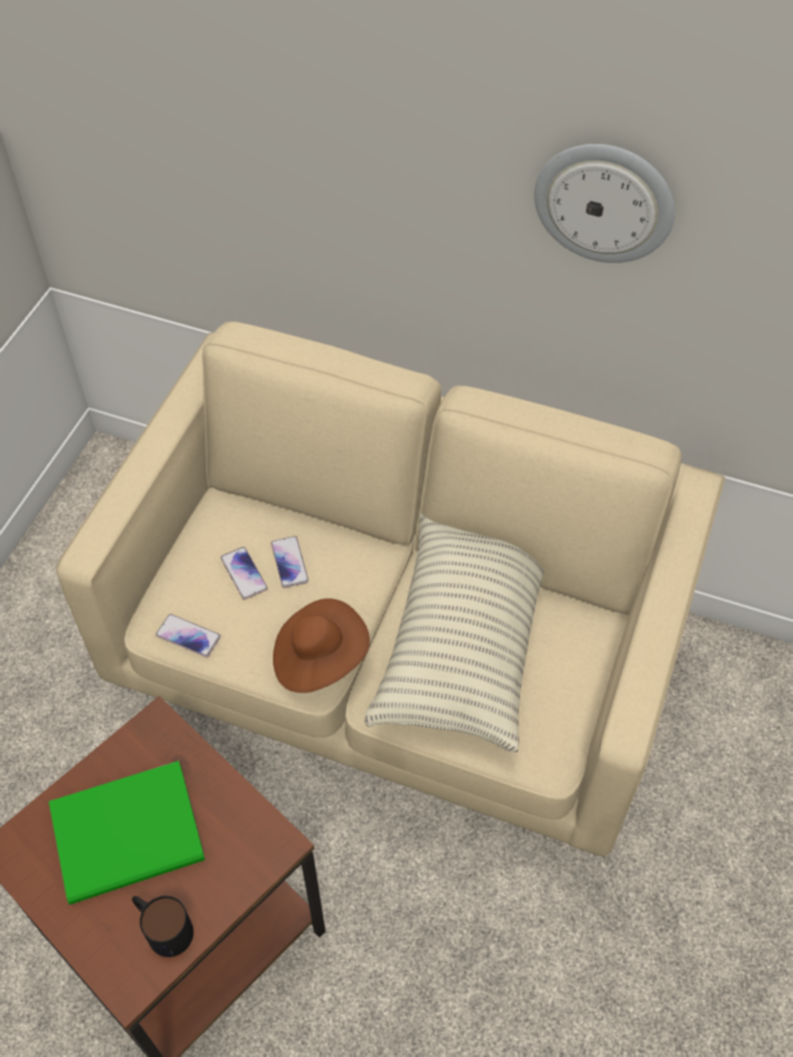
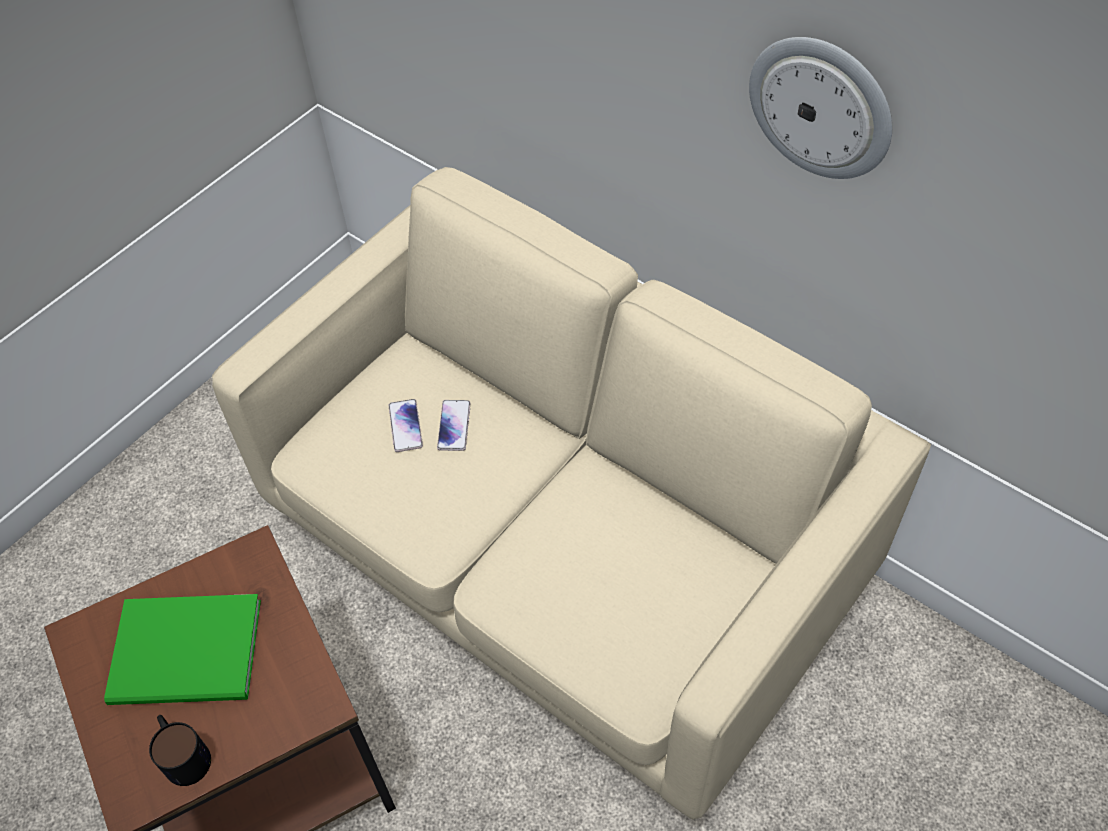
camera: 20 degrees right, 0 degrees up
(188, 636) = (329, 474): phone -> none
(319, 658) = (446, 529): brown hat -> none
(463, 640) = (599, 550): pillow -> none

